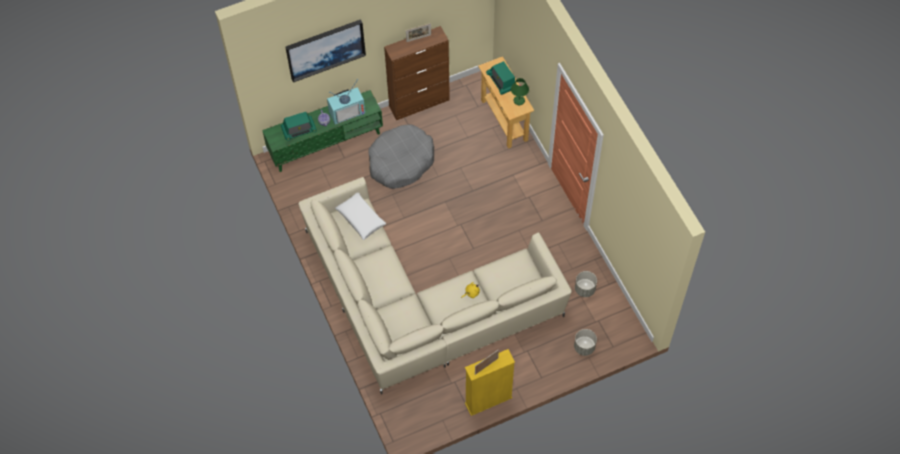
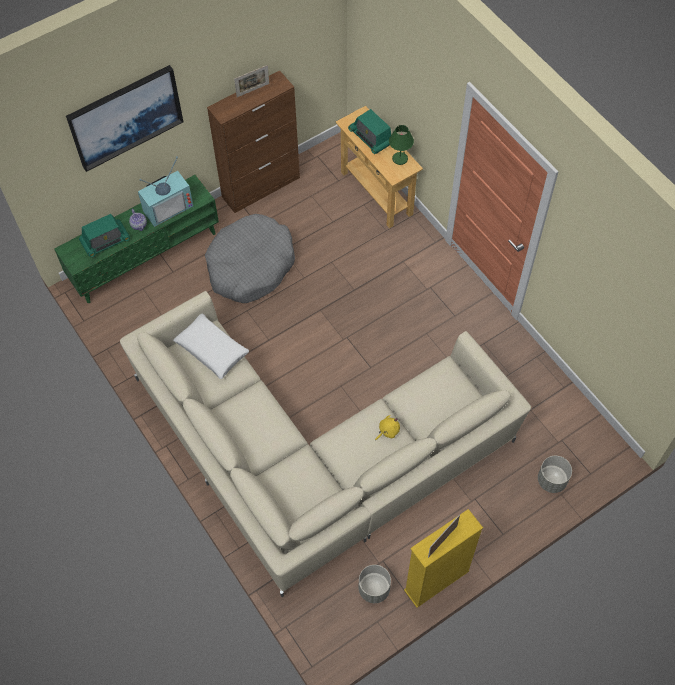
camera: 10 degrees left, 0 degrees up
(584, 289) = (533, 399): grey planter -> grey planter (373, 589)

